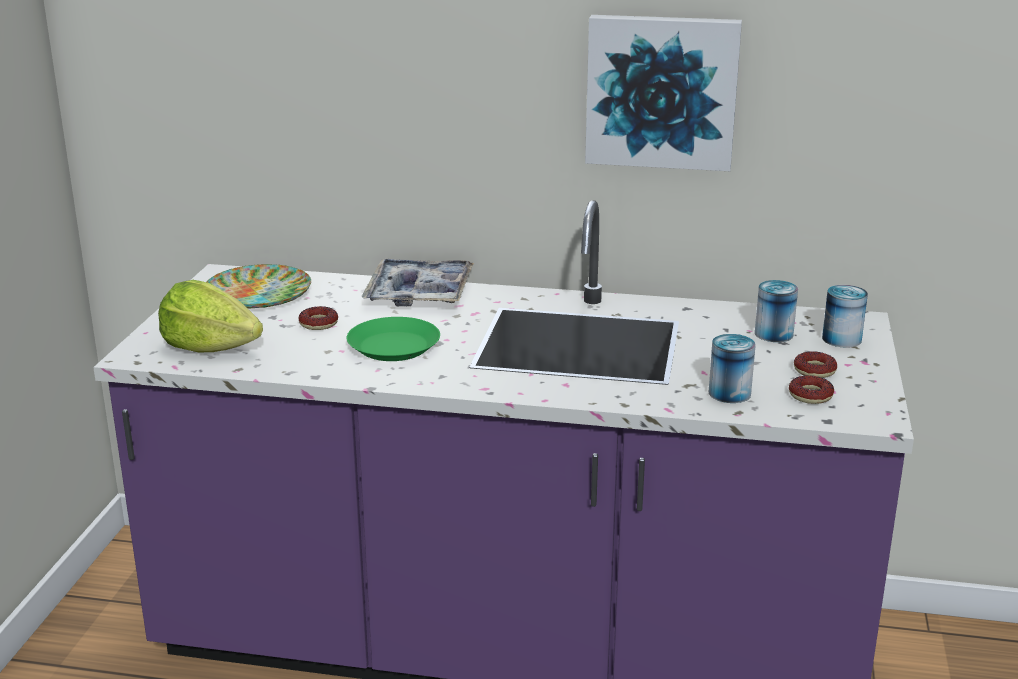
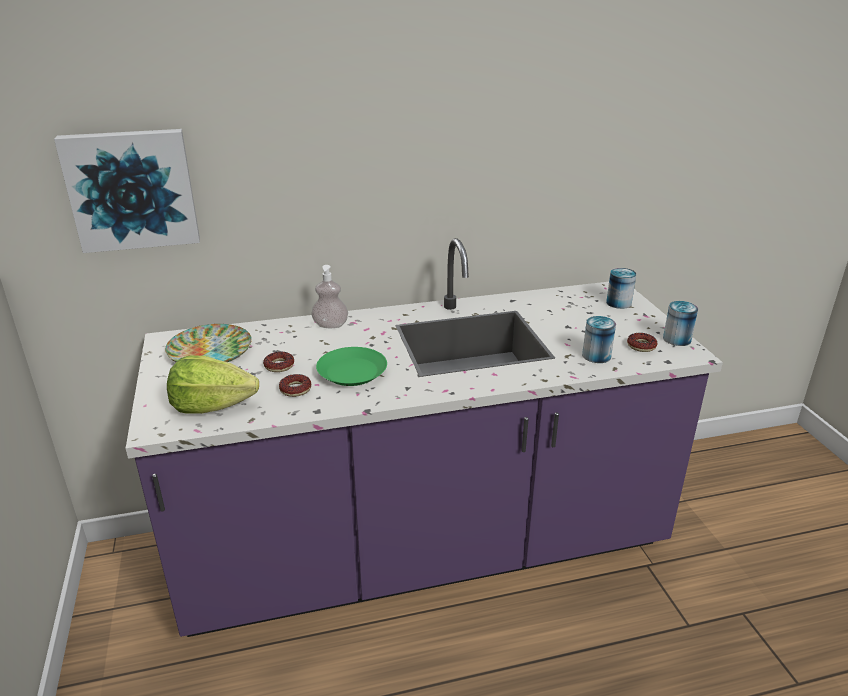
camera: 25 degrees left, 5 degrees up
(419, 293) = (330, 325): tray -> soap dispenser
(662, 91) = (485, 154): picture -> picture (132, 189)
(773, 334) = (579, 307): can -> can (677, 339)
(814, 370) = (626, 328): donut -> donut (295, 389)

